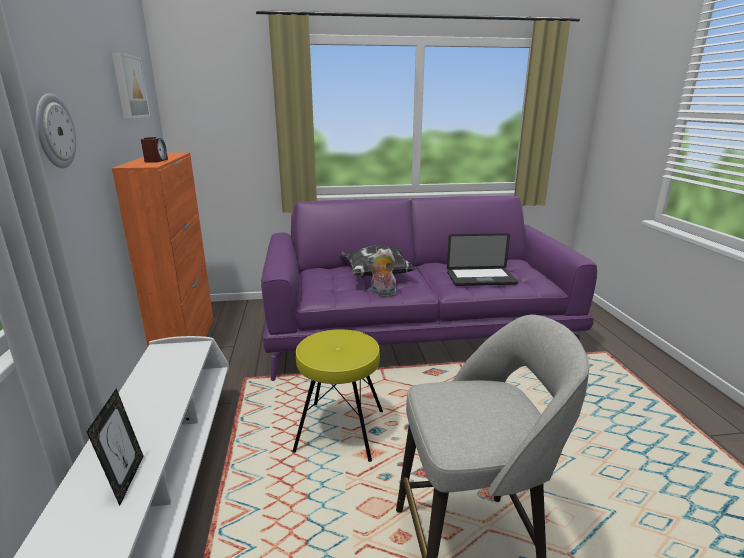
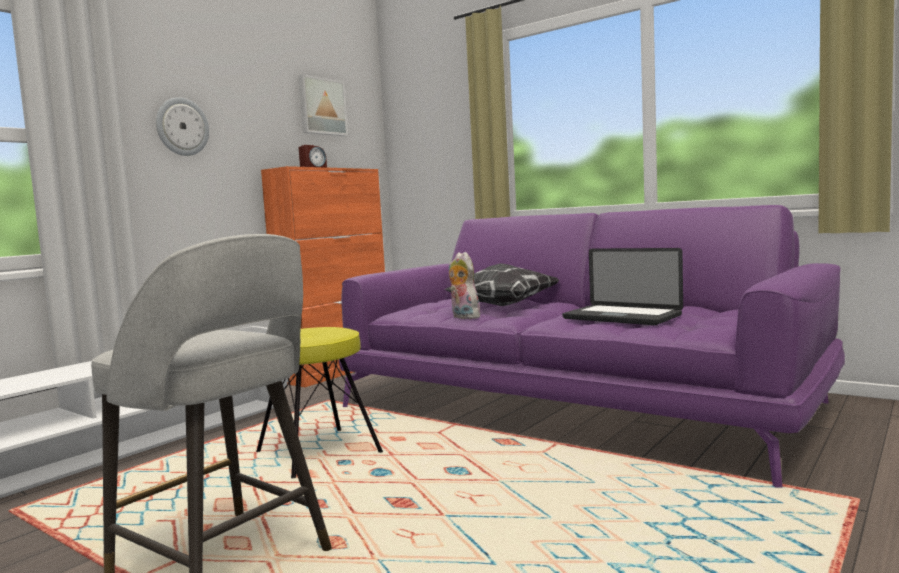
camera: 45 degrees right, 15 degrees down
(126, 480) = (64, 375): picture frame -> none

